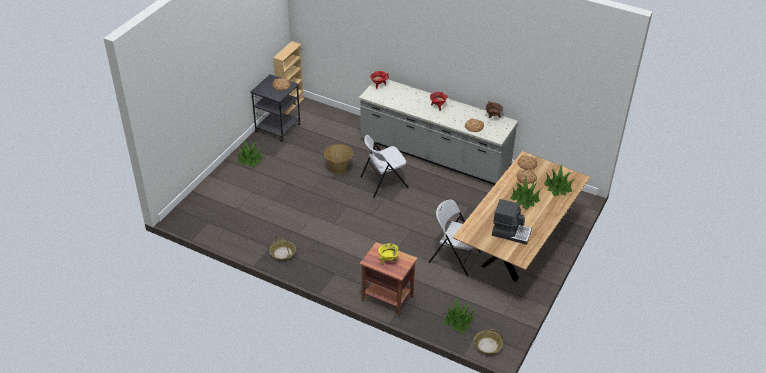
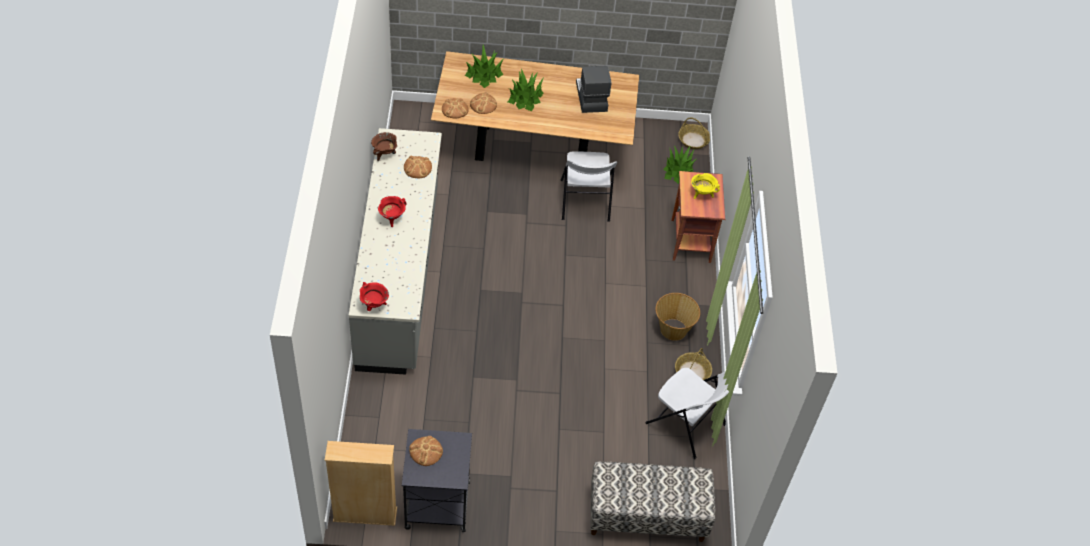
camera: 120 degrees left, 10 degrees up
(209, 196) = (646, 516): none -> bench
(250, 159) = (535, 505): potted plant -> none
(338, 168) = (491, 378): basket -> basket (673, 329)
(384, 182) = (491, 314): white chair -> white chair (685, 424)

